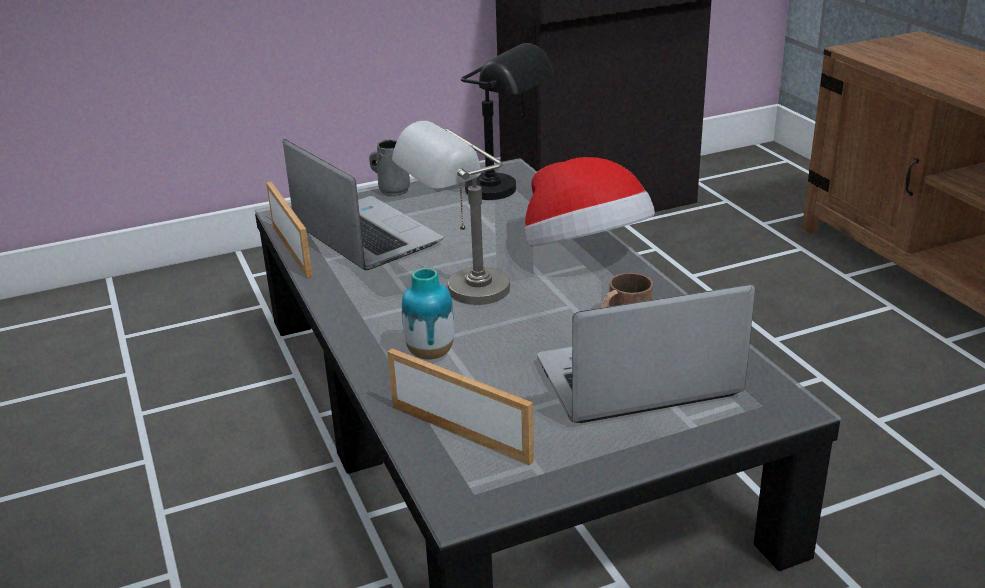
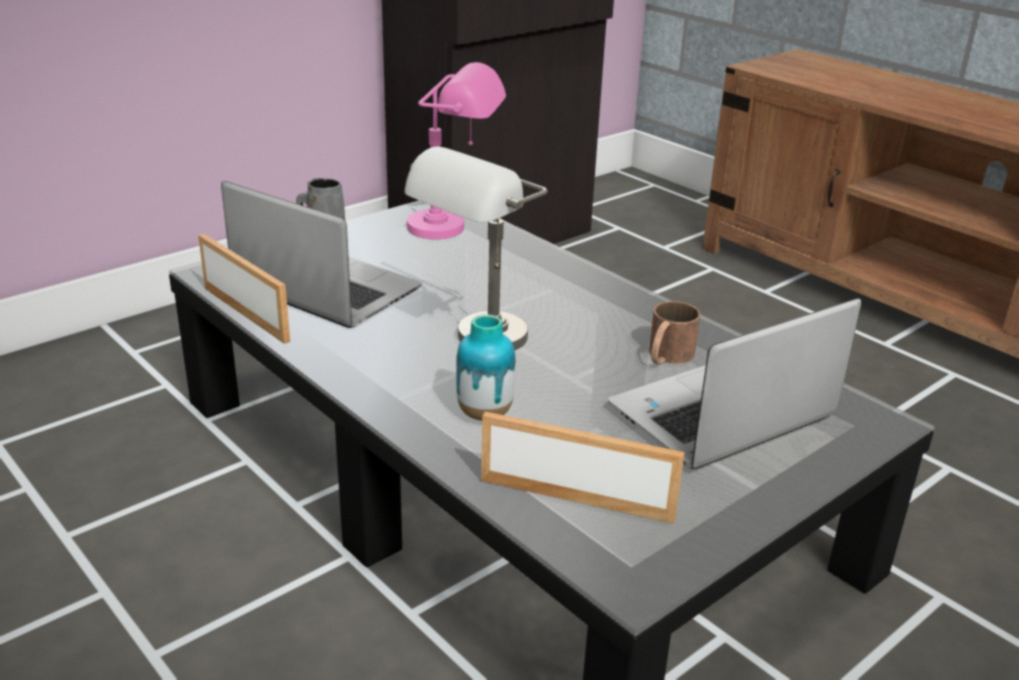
camera: 20 degrees left, 0 degrees up
(507, 192) = (456, 229): black table lamp -> pink table lamp
(585, 253) = (580, 287): hat -> none

